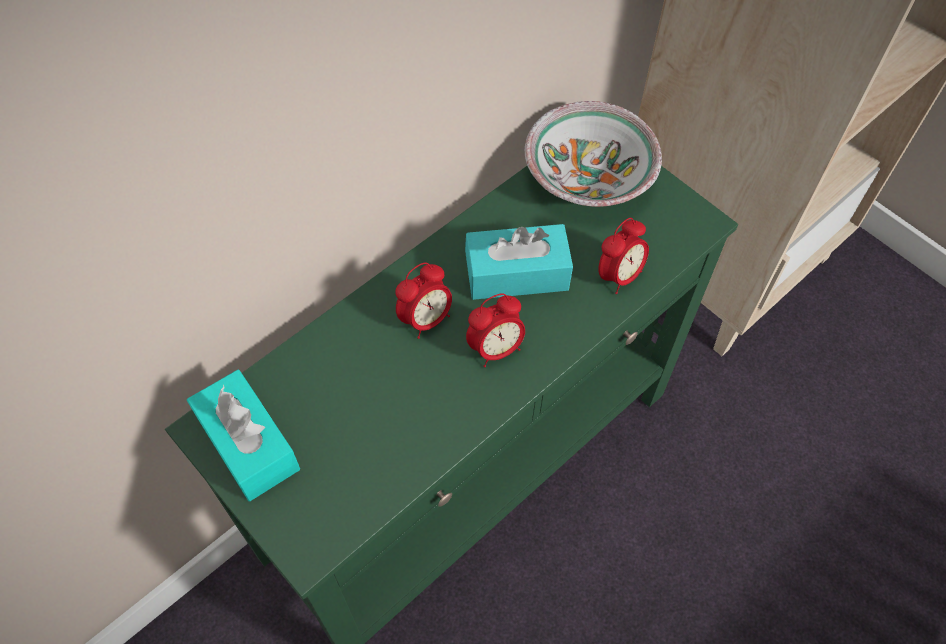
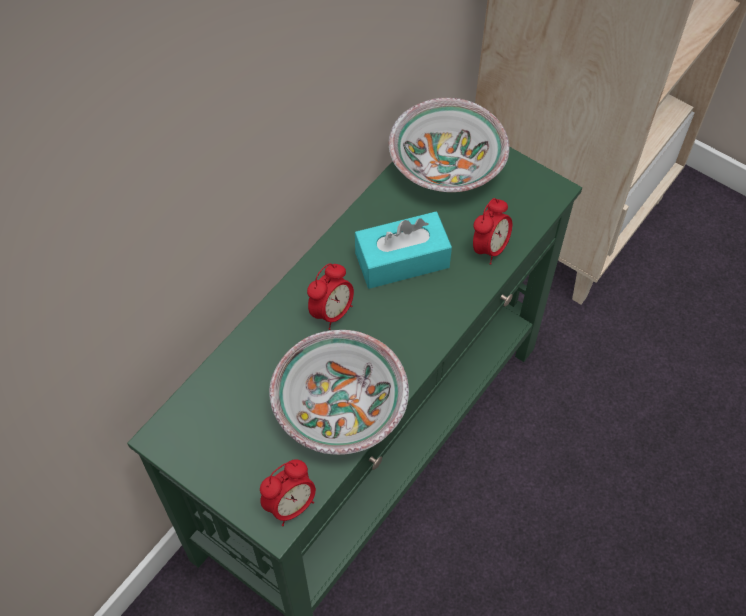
camera: 10 degrees left, 0 degrees up
(248, 444) = (204, 443): turquoise tissue box -> none
(409, 428) = (338, 406): none -> bowl
(495, 348) = (397, 327): alarm clock -> alarm clock (291, 505)

